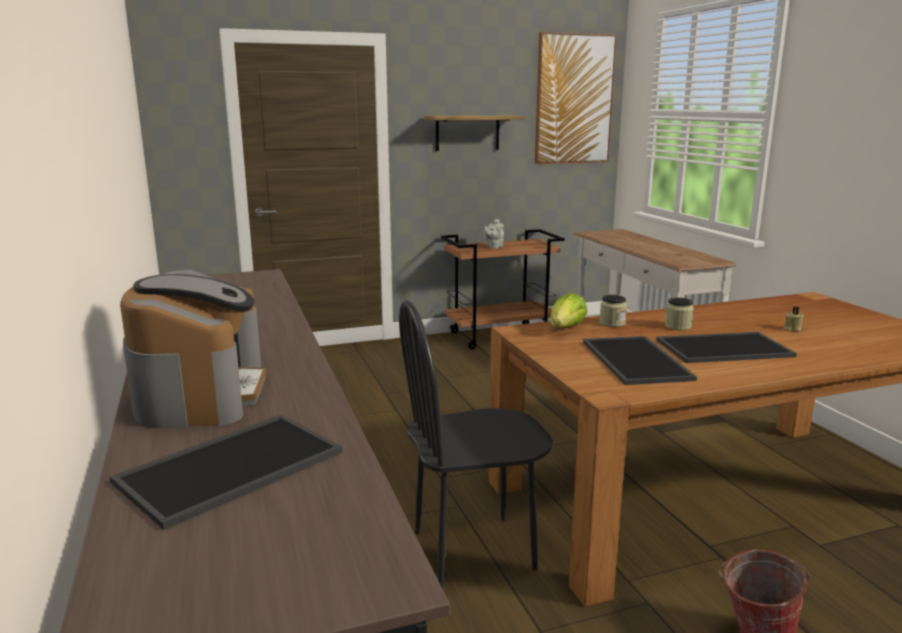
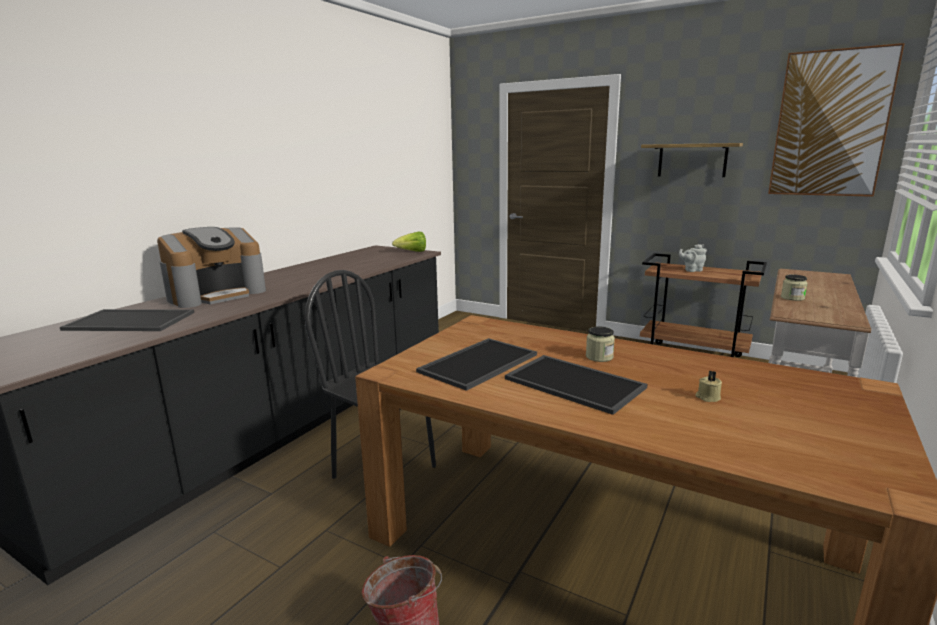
camera: 50 degrees right, 0 degrees up
(565, 329) = (509, 330): lettuce -> lettuce (412, 252)
(612, 323) = (555, 338): jar -> jar (792, 298)

